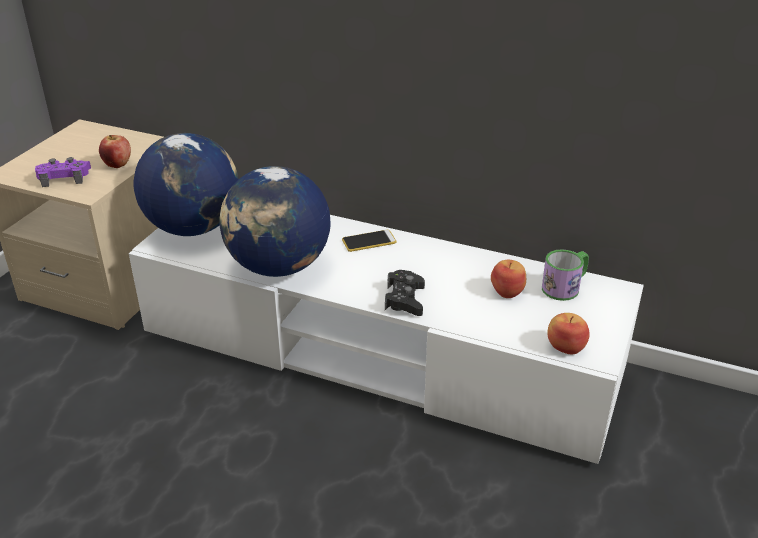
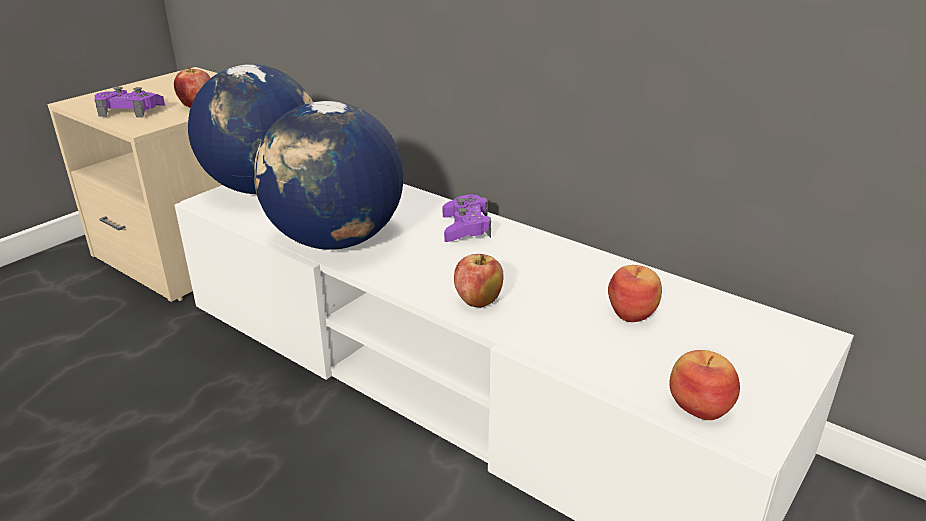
camera: 15 degrees right, 5 degrees down
(369, 241) = (466, 227): phone -> purple game controller
(404, 299) = (478, 302): black game controller -> apple
(565, 287) = (723, 319): mug -> none

